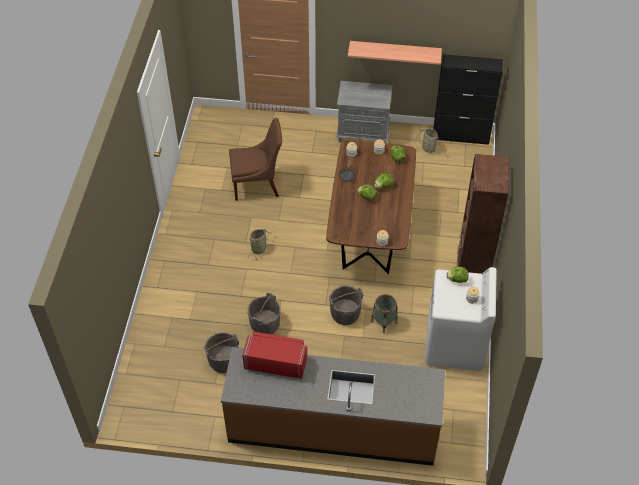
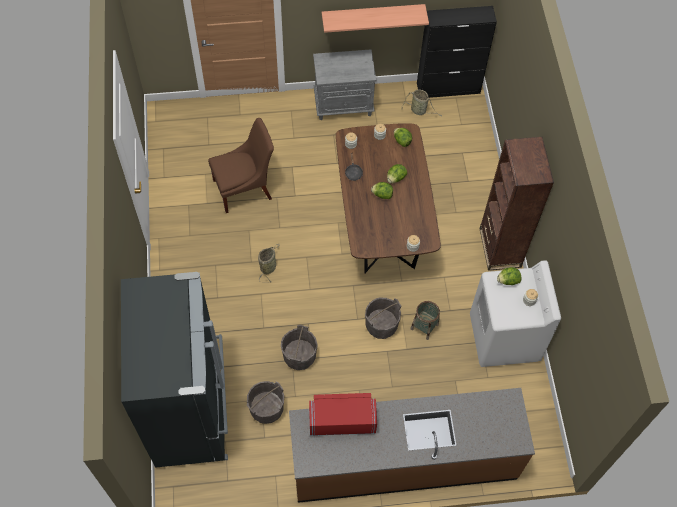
camera: 15 degrees left, 10 degrees up
(158, 349) = (192, 410): none -> black fridge

